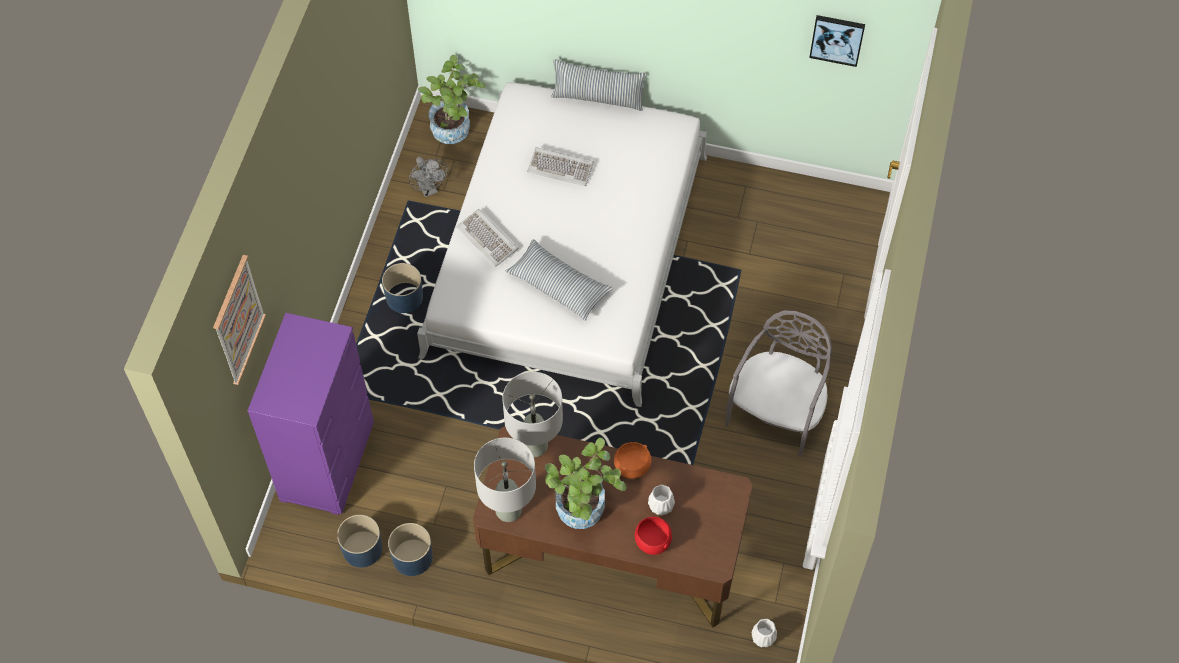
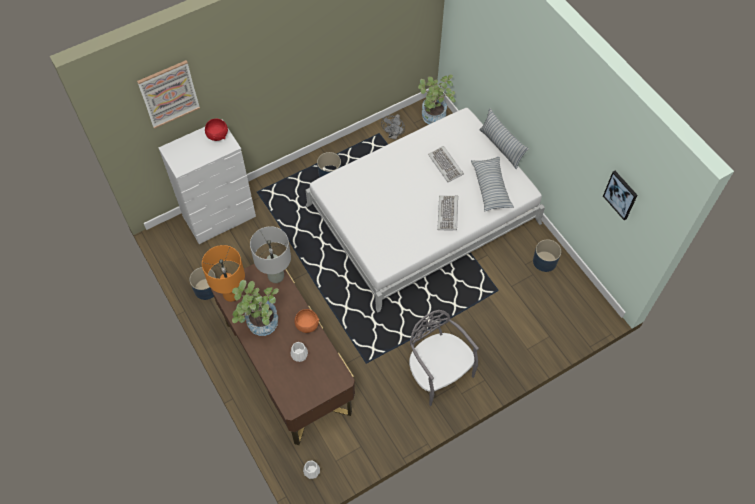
camera: 45 degrees right, 0 degrees up
(327, 461) = (220, 217): purple dresser -> white dresser
(362, 549) = (191, 267): blue planter -> blue planter (544, 261)
(488, 239) = (375, 170): keyboard -> keyboard (448, 214)
(509, 511) = (231, 295): grey table lamp -> orange table lamp
(559, 285) = (383, 218): pillow -> pillow (491, 187)
(652, 541) = (276, 368): red bowl -> red bowl (218, 135)
(776, 413) = (438, 373): grey chair -> grey chair turned 105 degrees counterclockwise

